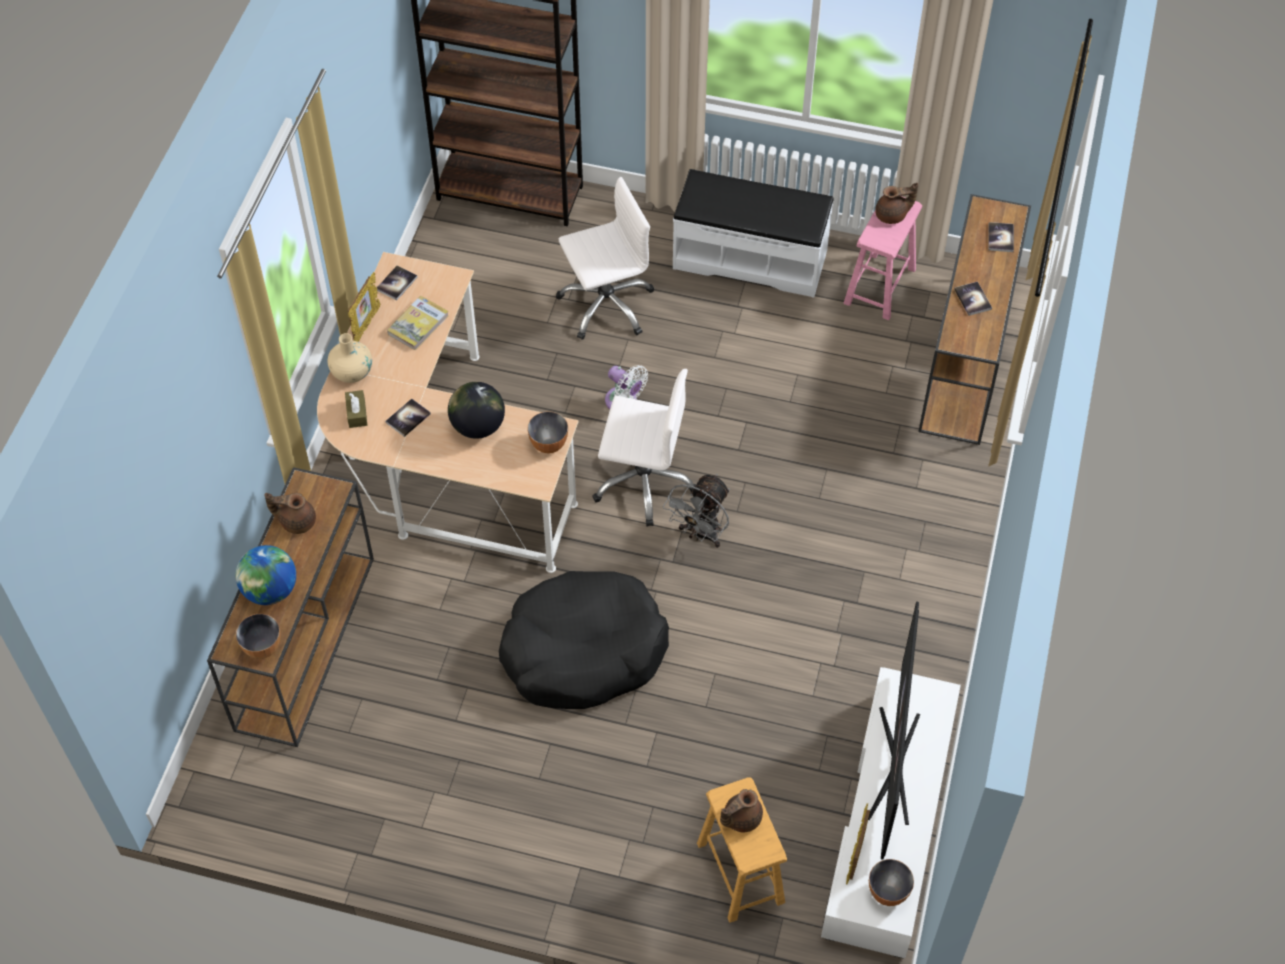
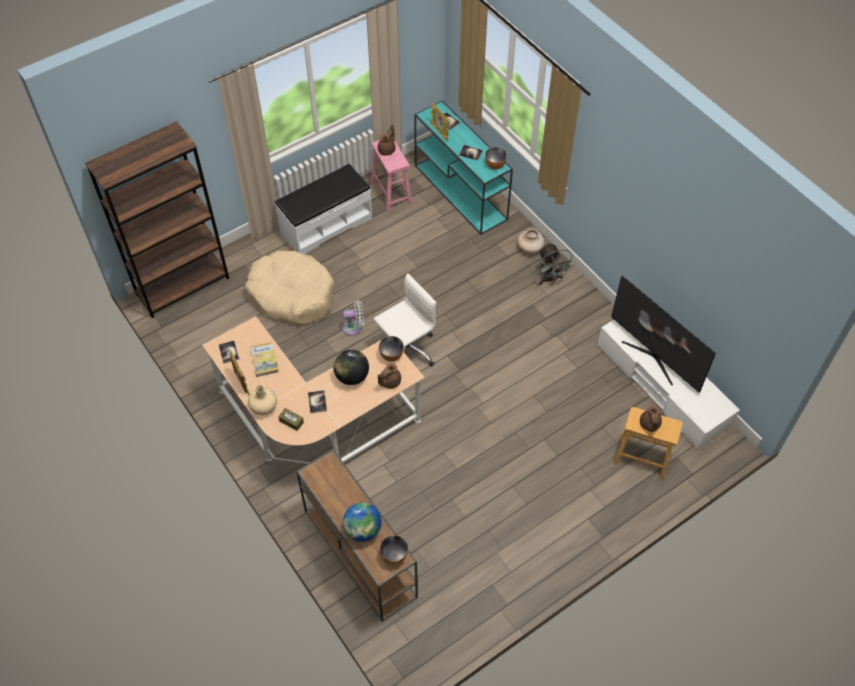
camera: 50 degrees left, 0 degrees up
(296, 521) = (331, 491): brown teapot -> brown teapot (389, 382)
(583, 651) = (475, 438): black dog bed -> none
(606, 304) = (291, 295): white office chair -> beige dog bed
(700, 534) = (456, 349): grey fan -> grey fan (550, 279)
(855, 857) = (686, 402): picture frame -> picture frame (440, 132)
(888, 892) = (712, 403): bowl -> bowl (495, 165)
(957, 504) = (530, 248): none -> beige vase
(966, 361) = (461, 193): brown console table -> turquoise console table

